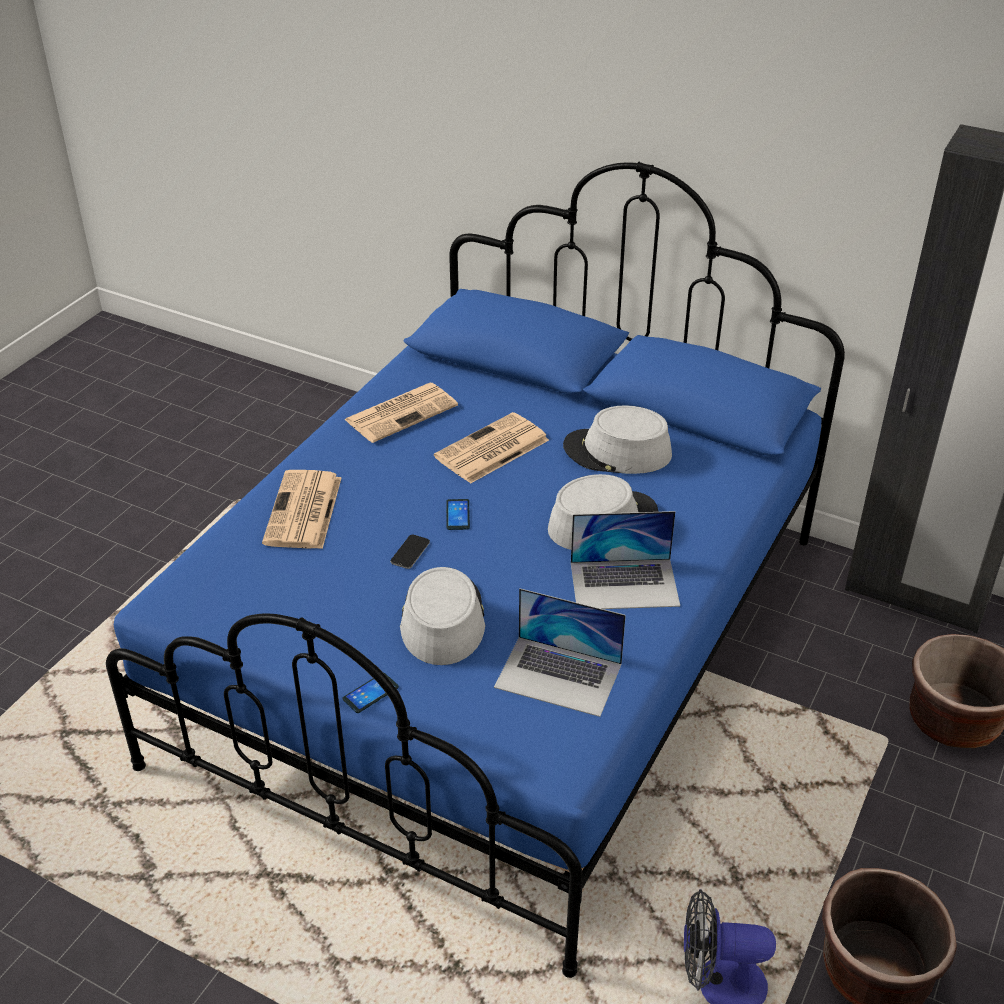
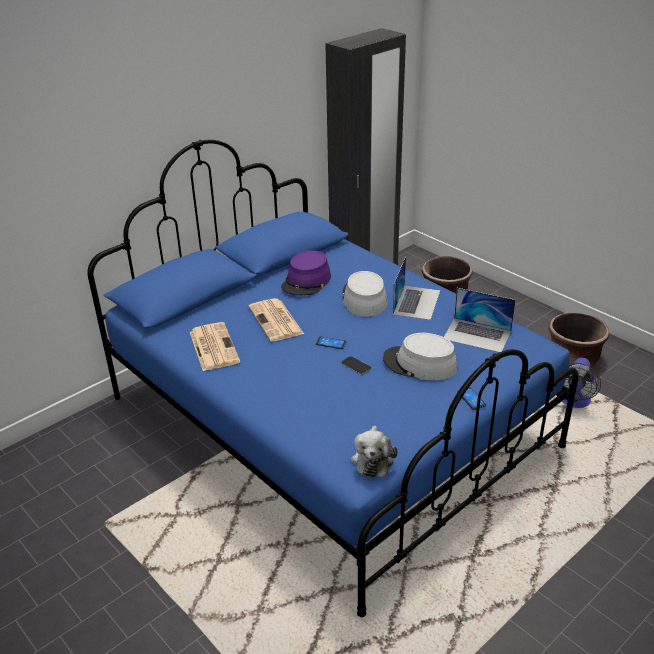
camera: 70 degrees left, 5 degrees down
(201, 612) = (372, 459): none -> plush toy
(303, 512) = (293, 402): newspaper -> none
(559, 675) = (477, 335): laptop -> laptop turned 75 degrees clockwise
(617, 452) = (306, 281): grey hat -> purple hat

